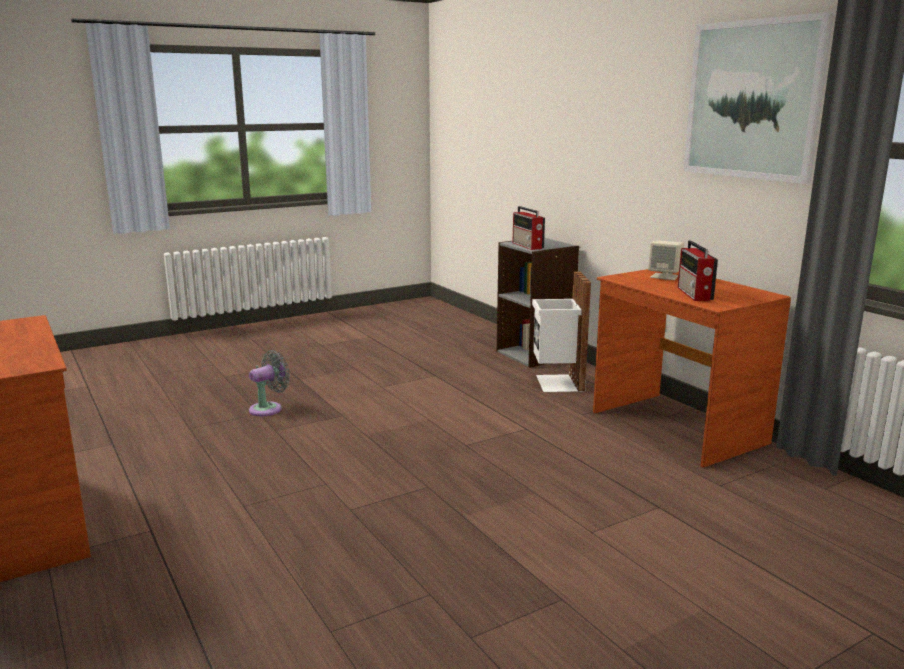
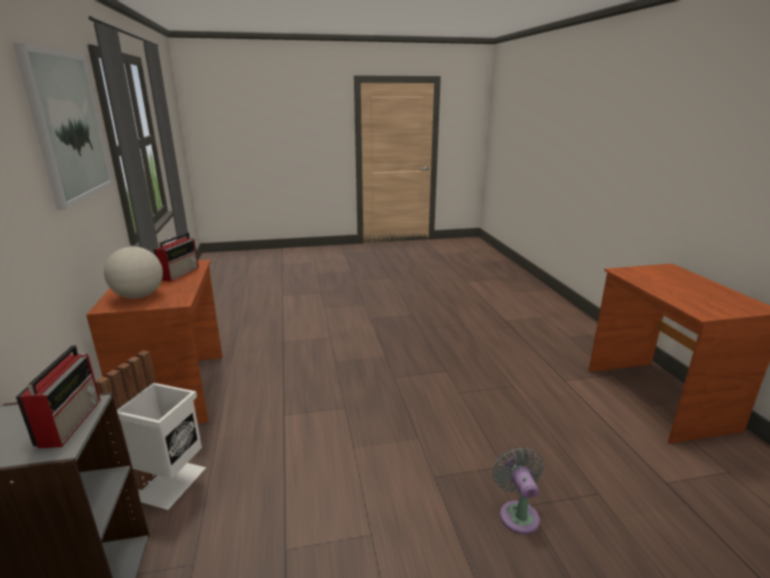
camera: 160 degrees left, 5 degrees up
(269, 409) = (517, 513): grey fan -> grey fan turned 105 degrees clockwise
(665, 276) = (139, 296): beige speaker -> globe

